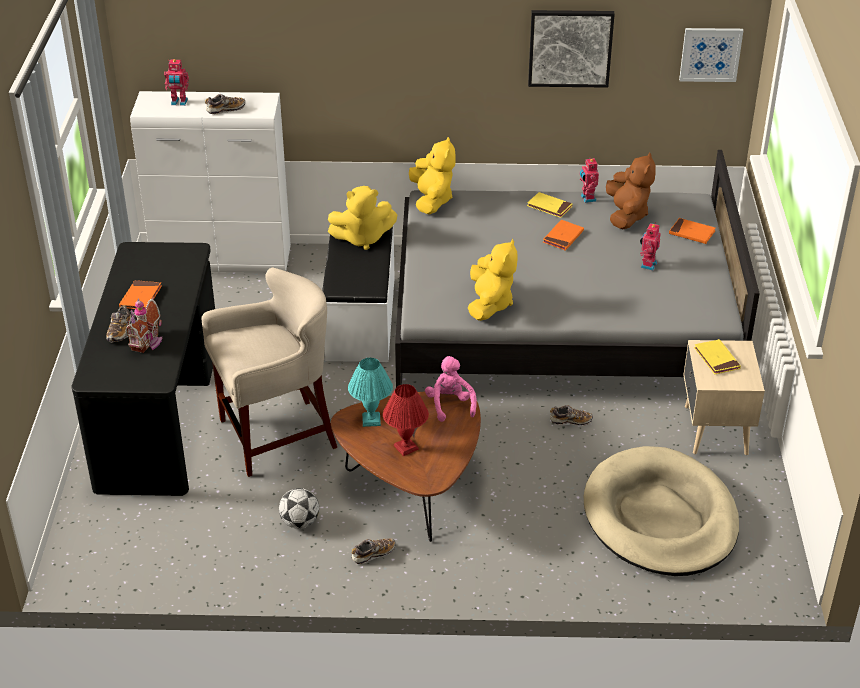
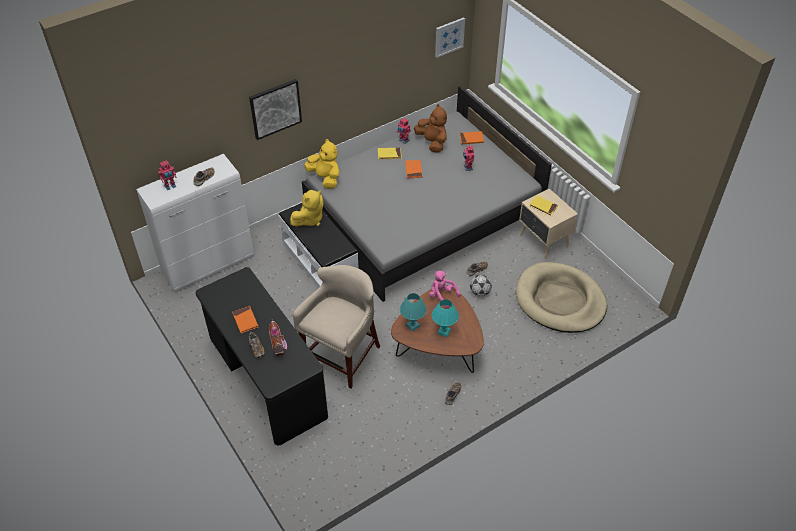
camera: 35 degrees left, 10 degrees up
(300, 522) = (401, 399): football -> football (479, 292)
(405, 447) = (443, 331): red table lamp -> turquoise table lamp
(489, 304) = (414, 228): yellow plush toy -> none
(570, 48) = (379, 61): picture -> picture (275, 108)

